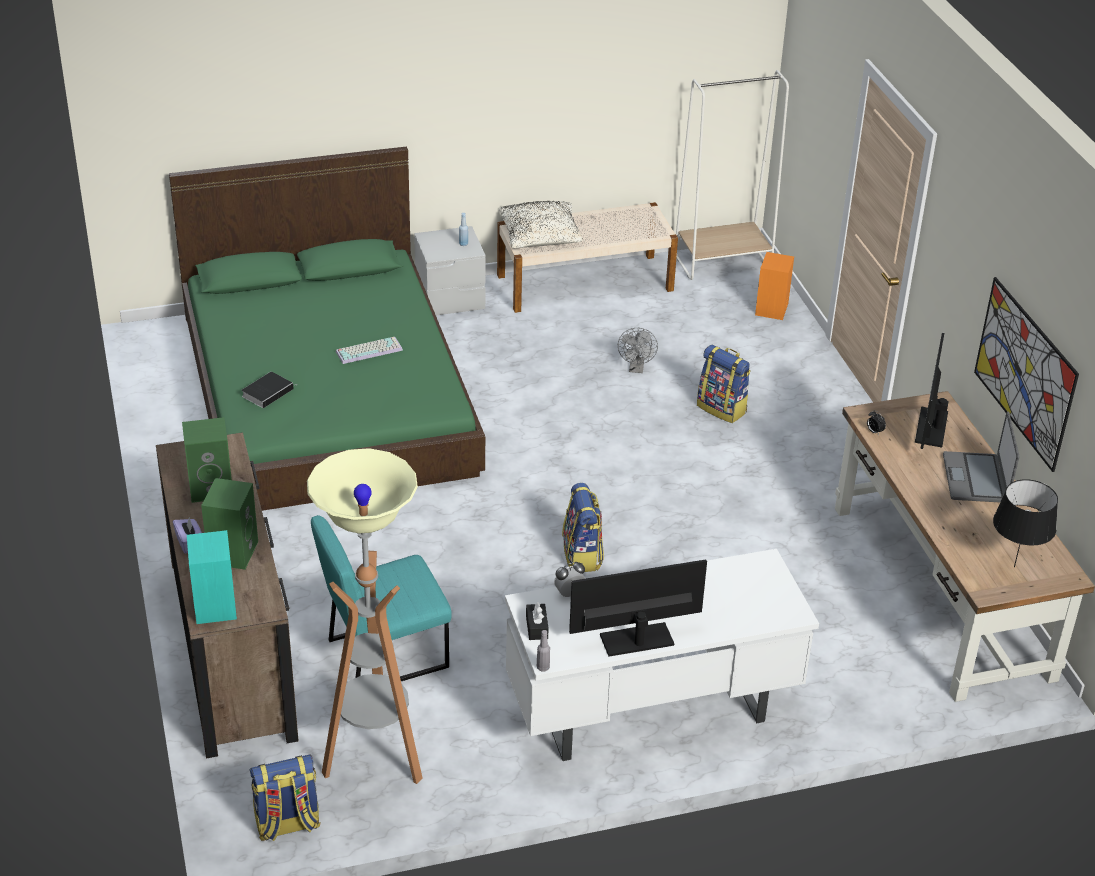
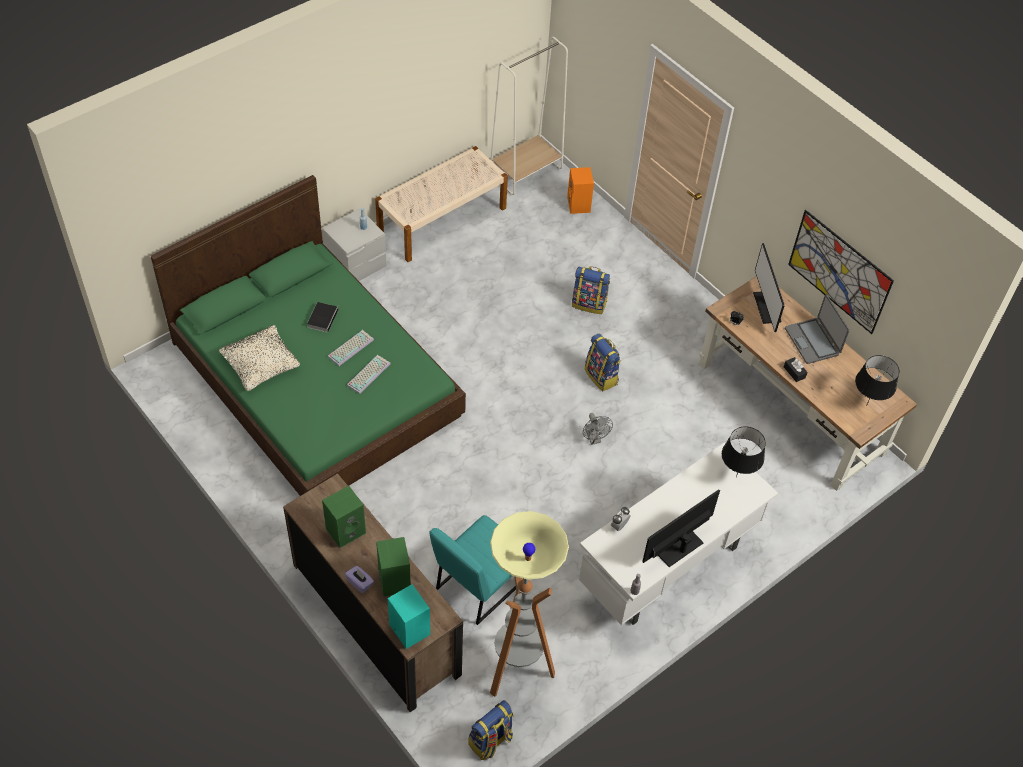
camera: 25 degrees left, 15 degrees up
(268, 392) = (302, 410): book -> book (323, 318)
(373, 380) = (368, 373): none -> keyboard
(536, 627) = (613, 561): black tissue box -> black tissue box (794, 372)
(541, 235) = (413, 201): beige pillow -> beige pillow (261, 363)
(582, 556) = (562, 459): backpack -> backpack (601, 376)
(636, 369) = (516, 287): grey fan -> grey fan (594, 439)
(769, 589) = (736, 477): none -> black table lamp

